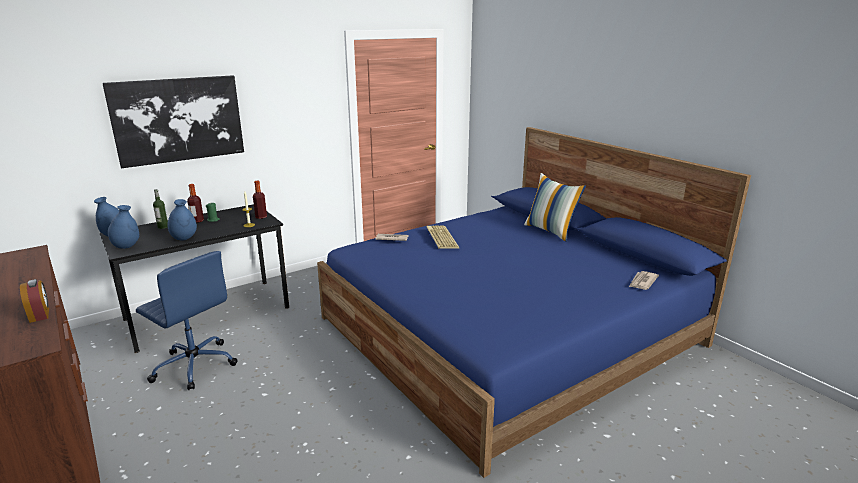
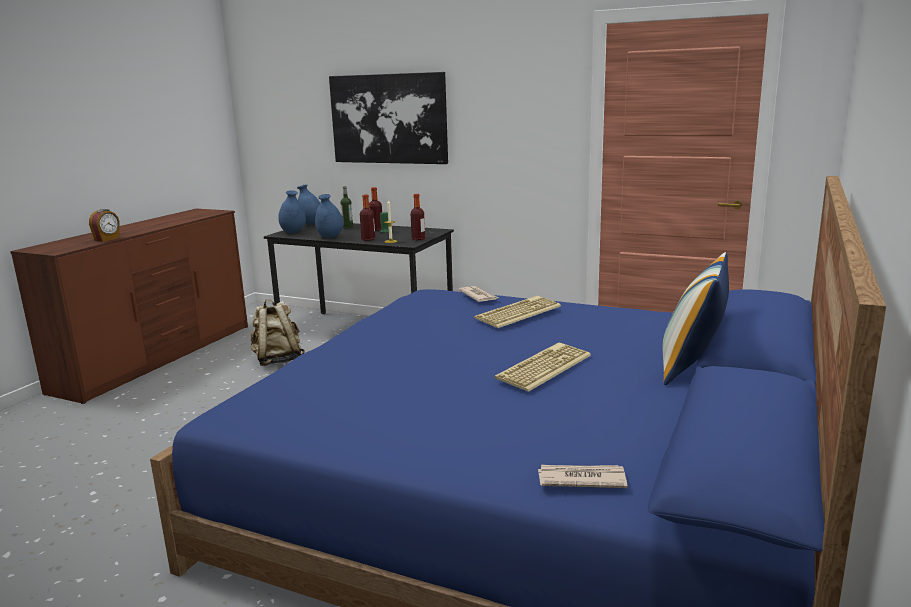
camera: 60 degrees right, 5 degrees down
(194, 365) = (277, 360): blue office chair -> beige backpack
(224, 229) = (368, 239): none -> bottle
(523, 255) = (543, 367): none -> keyboard

